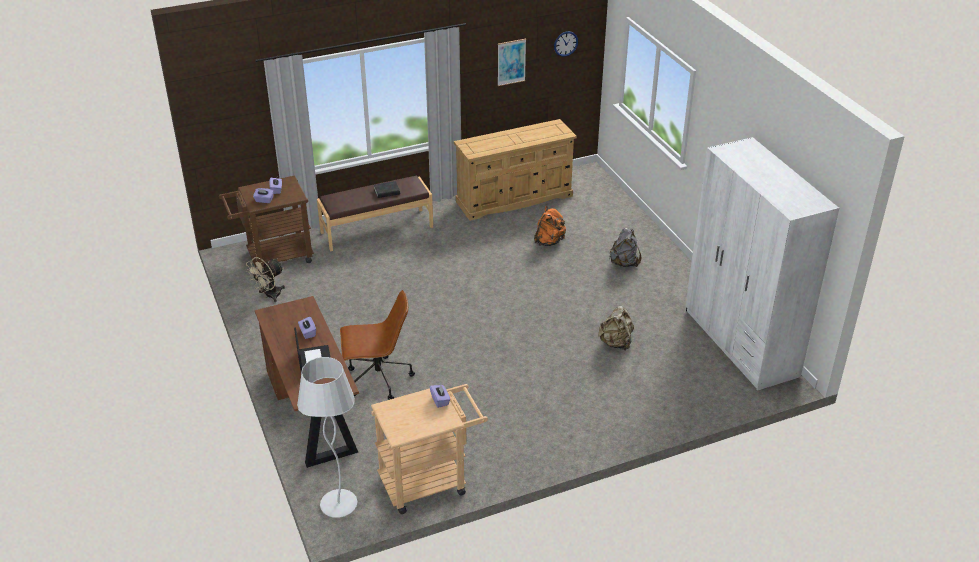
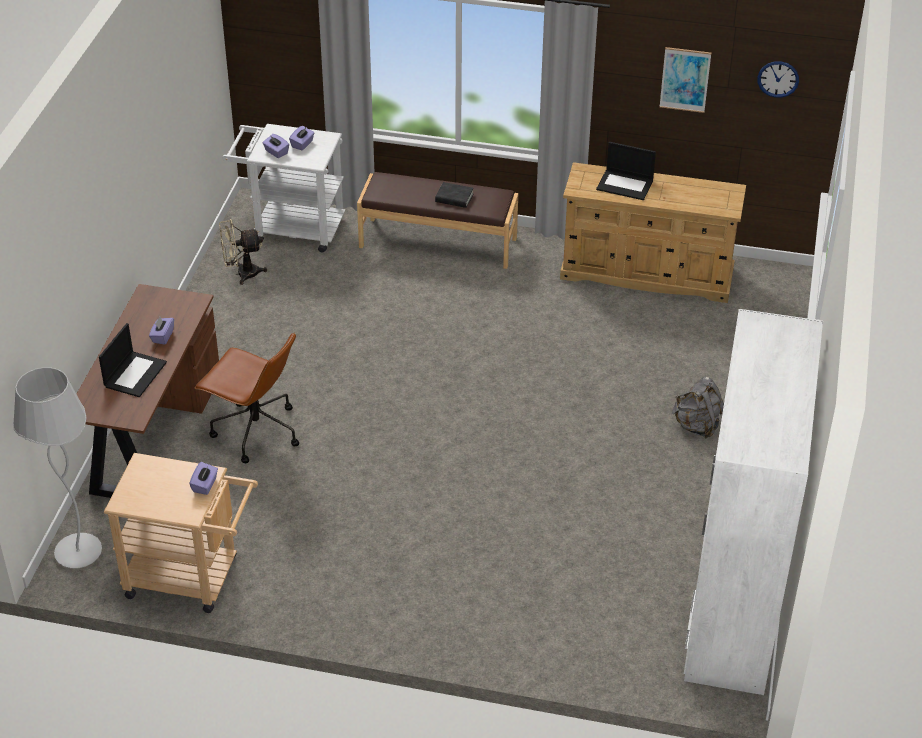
camera: 35 degrees right, 5 degrees up
(273, 257) = (290, 228): brown cart -> white cart
(496, 142) = (625, 185): none -> laptop
(549, 242) = (629, 352): orange backpack -> none
(615, 343) = (570, 525): beige backpack -> none

